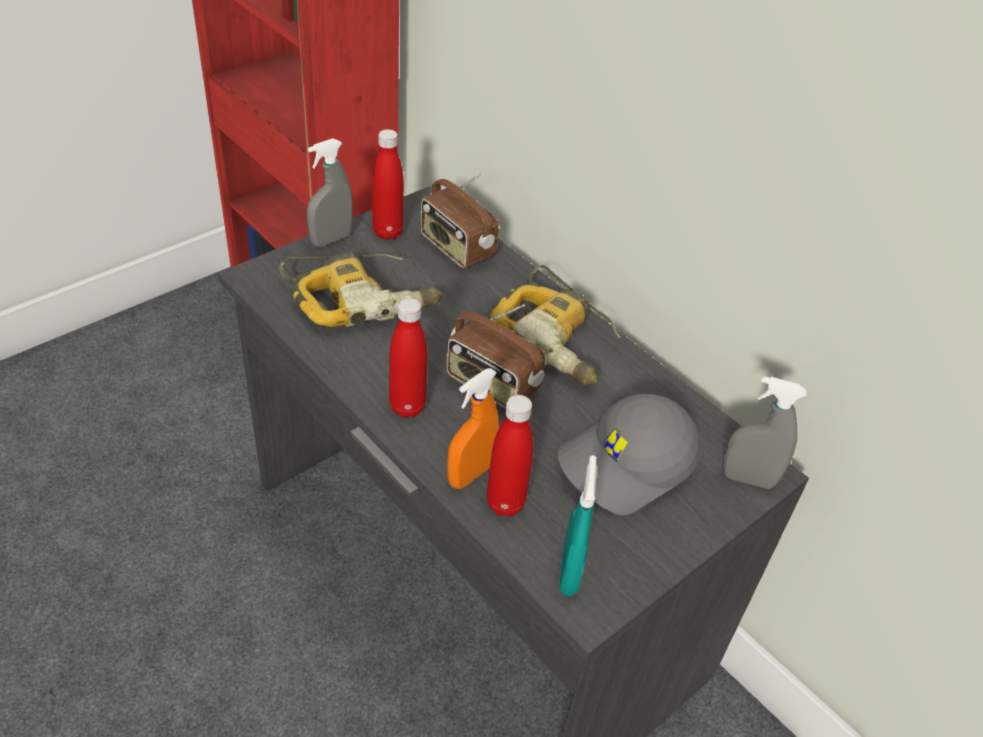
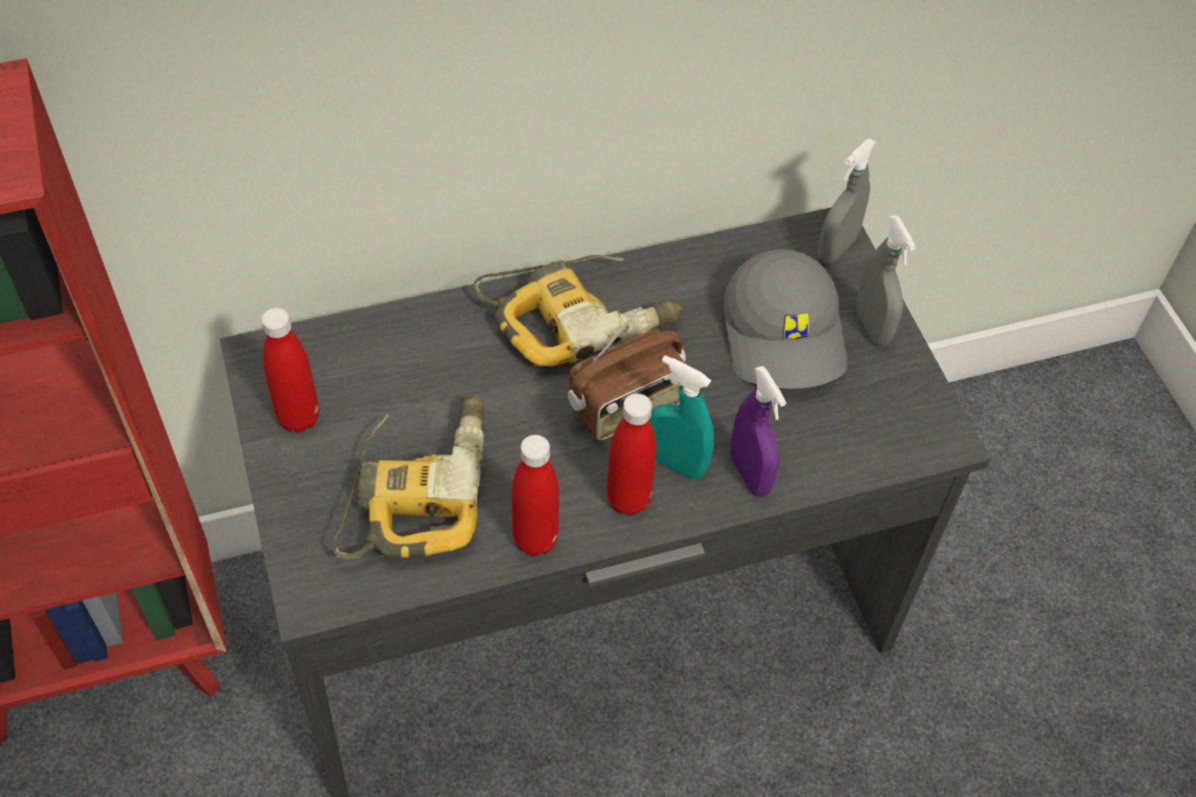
camera: 65 degrees left, 10 degrees up
(331, 239) = (279, 486): grey spray bottle -> grey spray bottle (872, 327)
(456, 248) = (370, 355): radio -> none
(470, 474) = (749, 474): orange spray bottle -> purple spray bottle
(505, 503) = (799, 458): red bottle -> red bottle (535, 539)
(569, 572) = (900, 437): turquoise spray bottle -> turquoise spray bottle (675, 463)

